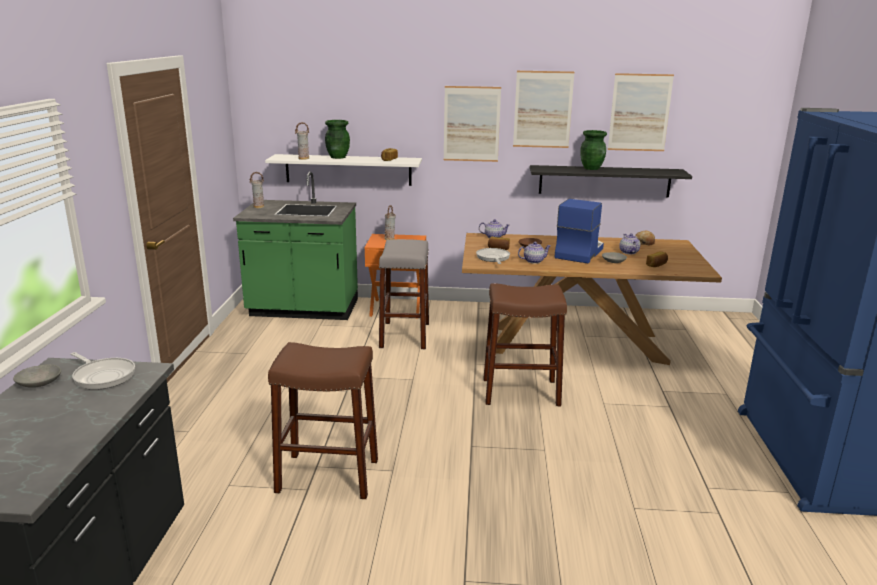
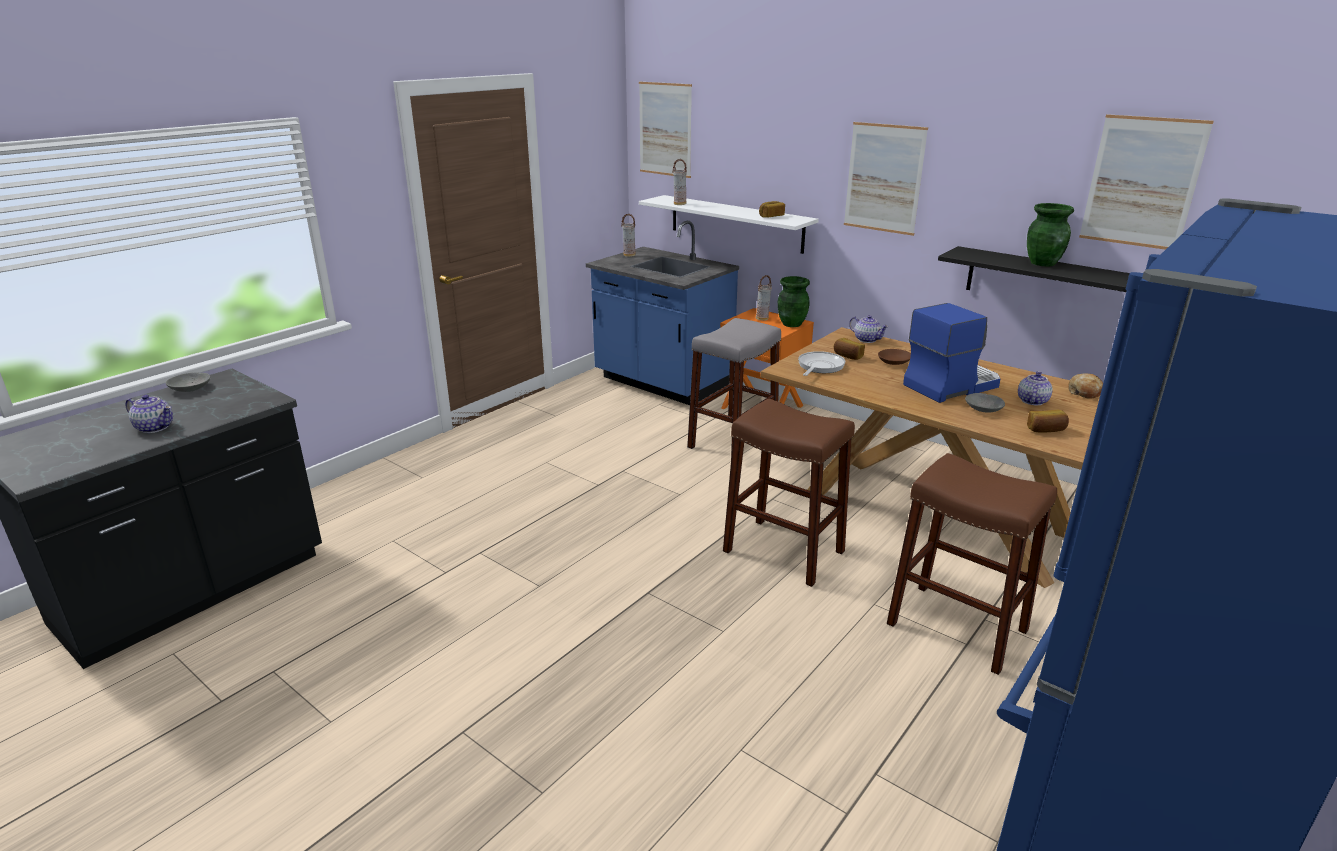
camera: 35 degrees right, 5 degrees up
(103, 376) = (234, 395): frying pan -> none
(303, 309) = (662, 383): green counter -> blue counter
(327, 475) = (477, 566): brown stool -> brown stool (956, 627)
(338, 157) = (720, 206): green vase -> green vase (791, 324)
(533, 261) = (866, 382): teapot -> teapot (155, 427)
(543, 109) = (985, 165): picture -> picture (665, 129)

